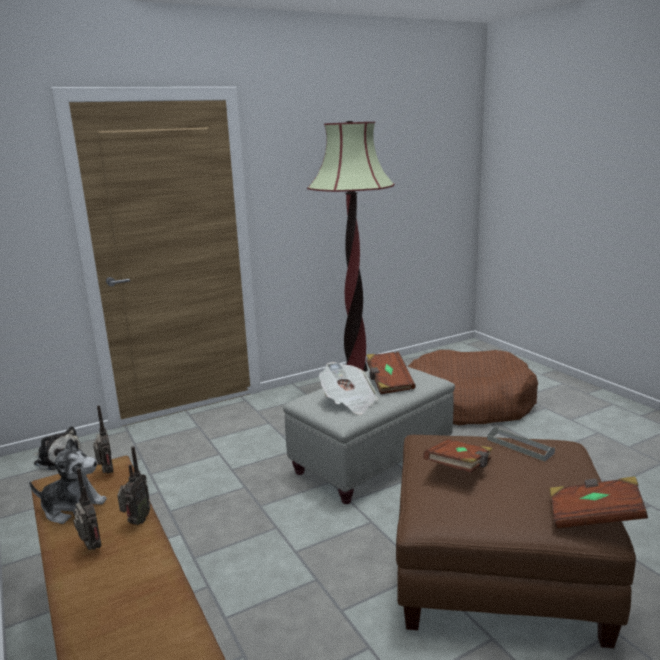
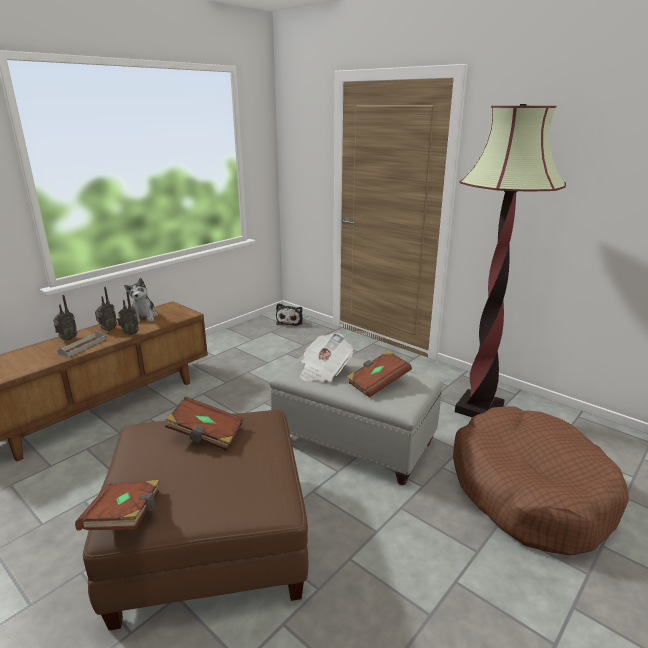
camera: 70 degrees right, 5 degrees up
(106, 473) = (181, 314): radio -> radio (67, 339)
(520, 446) = (259, 469): grey tray -> grey tray (82, 346)

